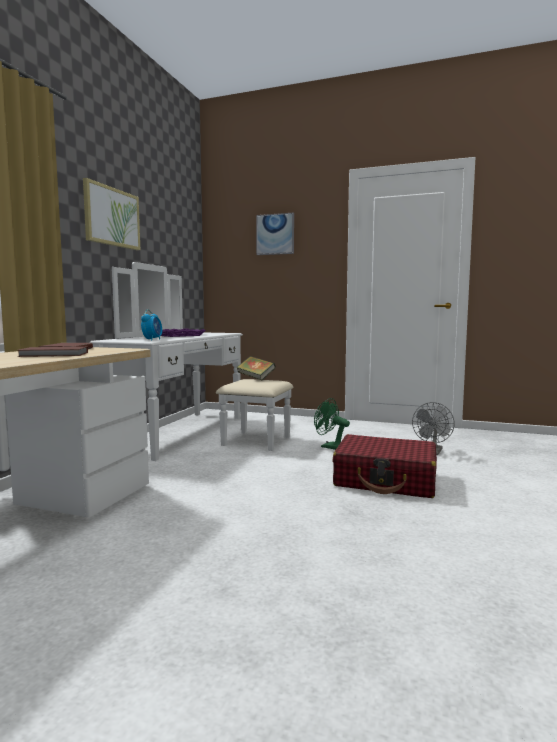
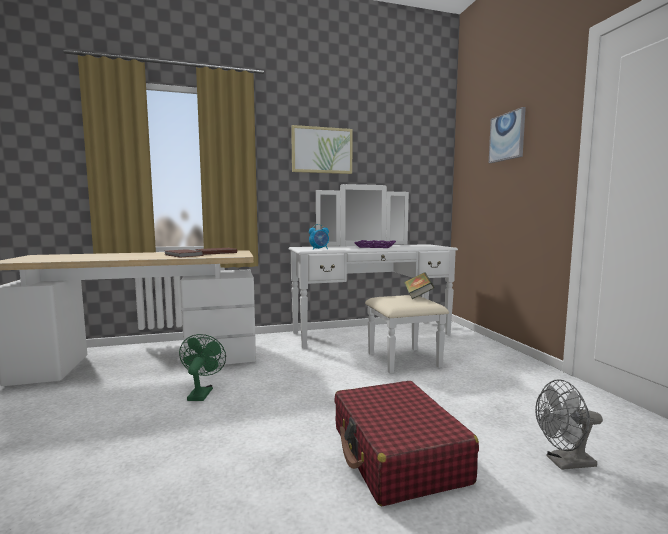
camera: 55 degrees right, 0 degrees up
(330, 447) = (449, 393): green fan -> green fan (201, 393)

